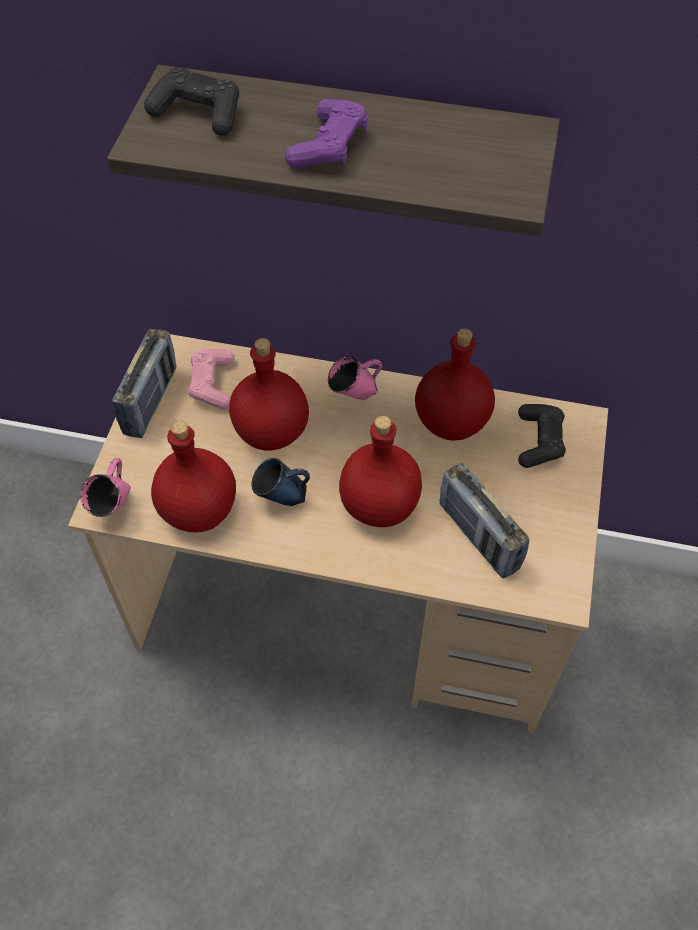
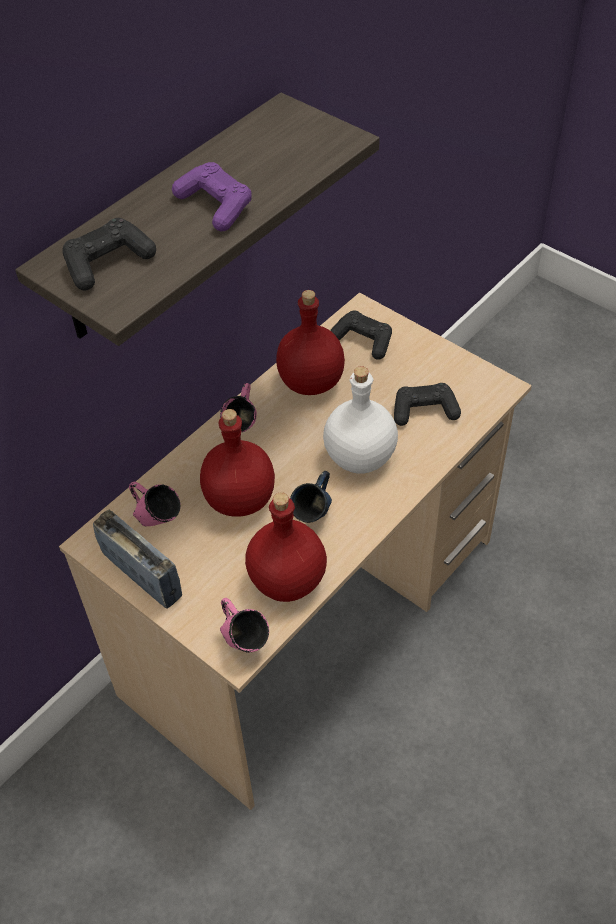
camera: 60 degrees left, 5 degrees down
(212, 384) = (158, 522): pink game controller -> pink mug
(378, 504) = (358, 458): red bottle -> white bottle
(478, 536) = (424, 411): radio -> black game controller

